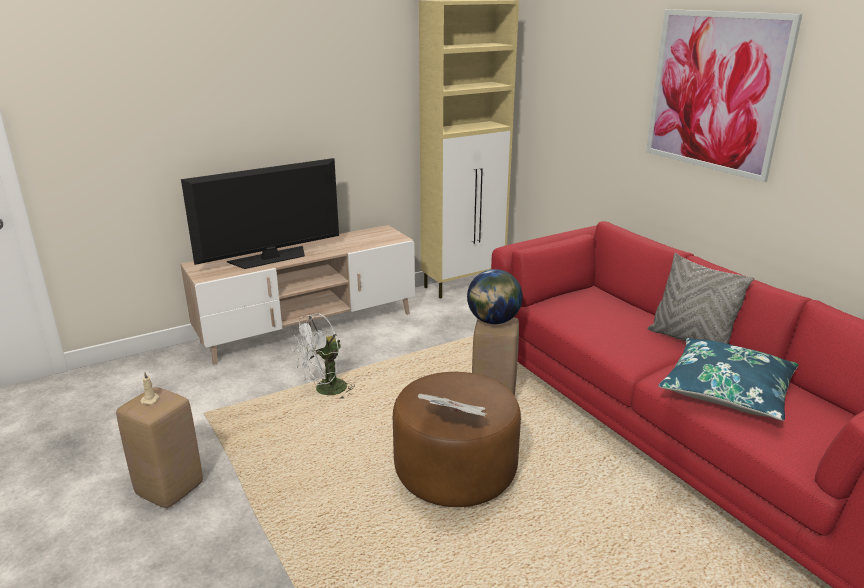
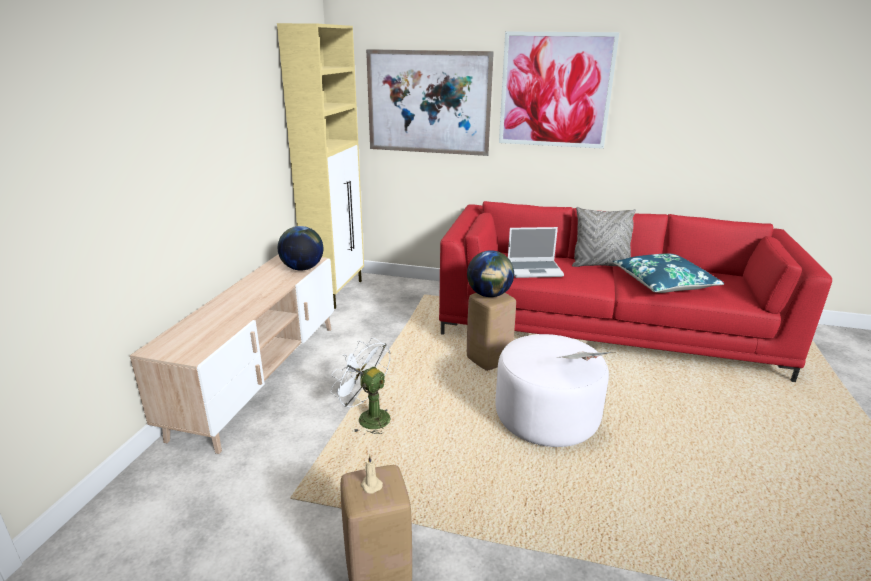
camera: 45 degrees left, 0 degrees up
(270, 258) = (229, 313): television -> none
(325, 391) = (367, 417): white fan -> white fan turned 120 degrees clockwise
(377, 242) = (302, 268): none -> globe
(455, 471) = (546, 418): brown ottoman -> white ottoman
(586, 92) = (428, 103): none -> picture
(591, 317) = (535, 270): none -> laptop

